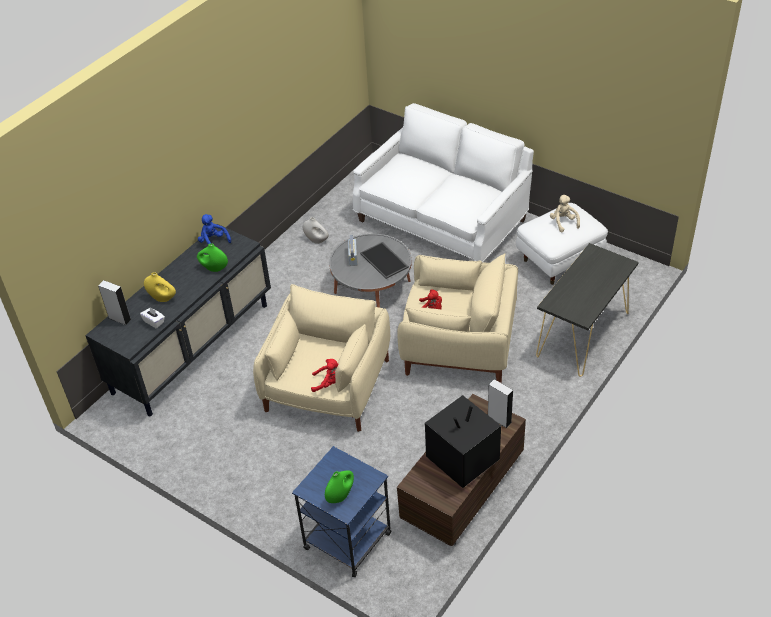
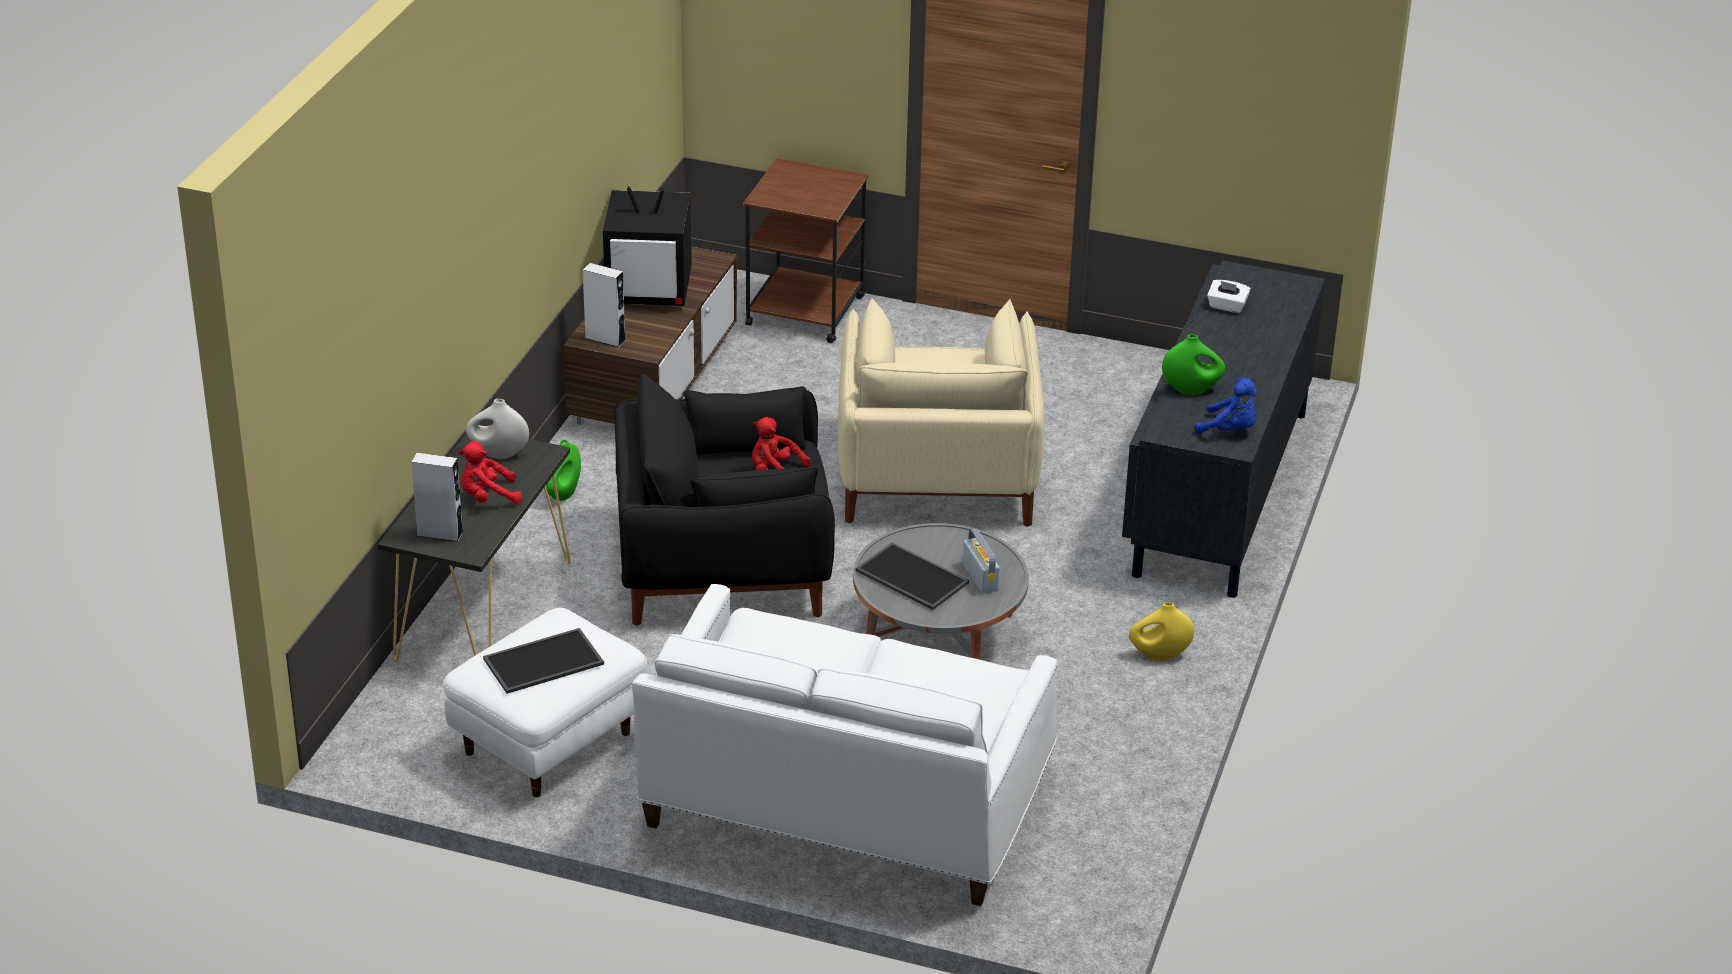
camera: 160 degrees right, 10 degrees down
(119, 319) = (1289, 303): grey speaker -> grey speaker (440, 534)
(162, 298) = (1244, 337): yellow vase -> yellow vase (1159, 655)
(316, 240) = (1113, 712): white vase -> white vase (498, 454)
(328, 383) = (905, 358): red plush toy -> red plush toy (488, 497)
(340, 495) = (799, 178): green vase -> green vase (564, 494)
(346, 539) = (807, 312): blue cart -> brown cart
(459, 344) = (722, 563): beige armchair -> black armchair
(461, 461) = (650, 289): television -> television turned 60 degrees clockwise
(563, 222) = (543, 663): beige plush toy -> tray

